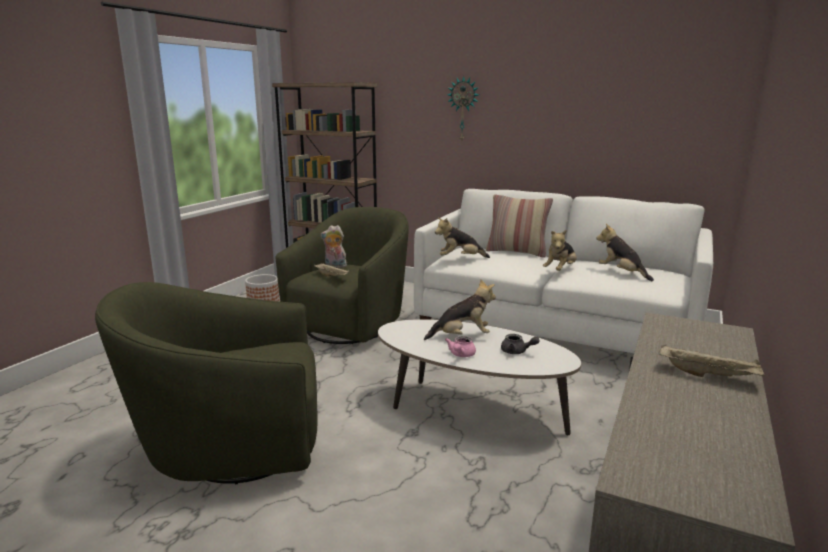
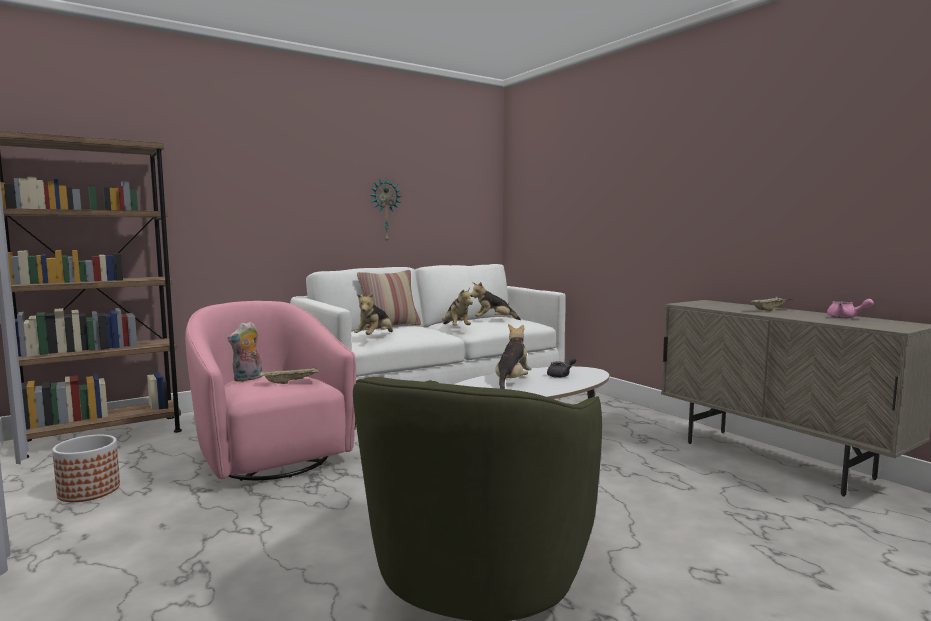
camera: 60 degrees left, 10 degrees down
(352, 324) = (270, 454): green armchair -> pink armchair
(461, 355) = (548, 387): pink teapot -> pink teapot (846, 317)
(463, 109) = (277, 188): wall clock -> wall clock (385, 210)

